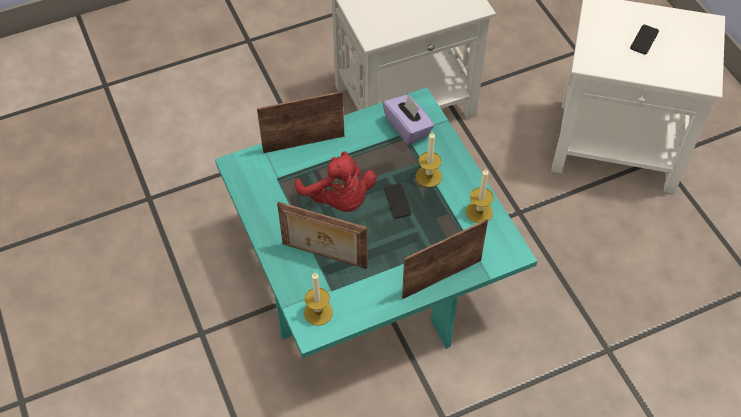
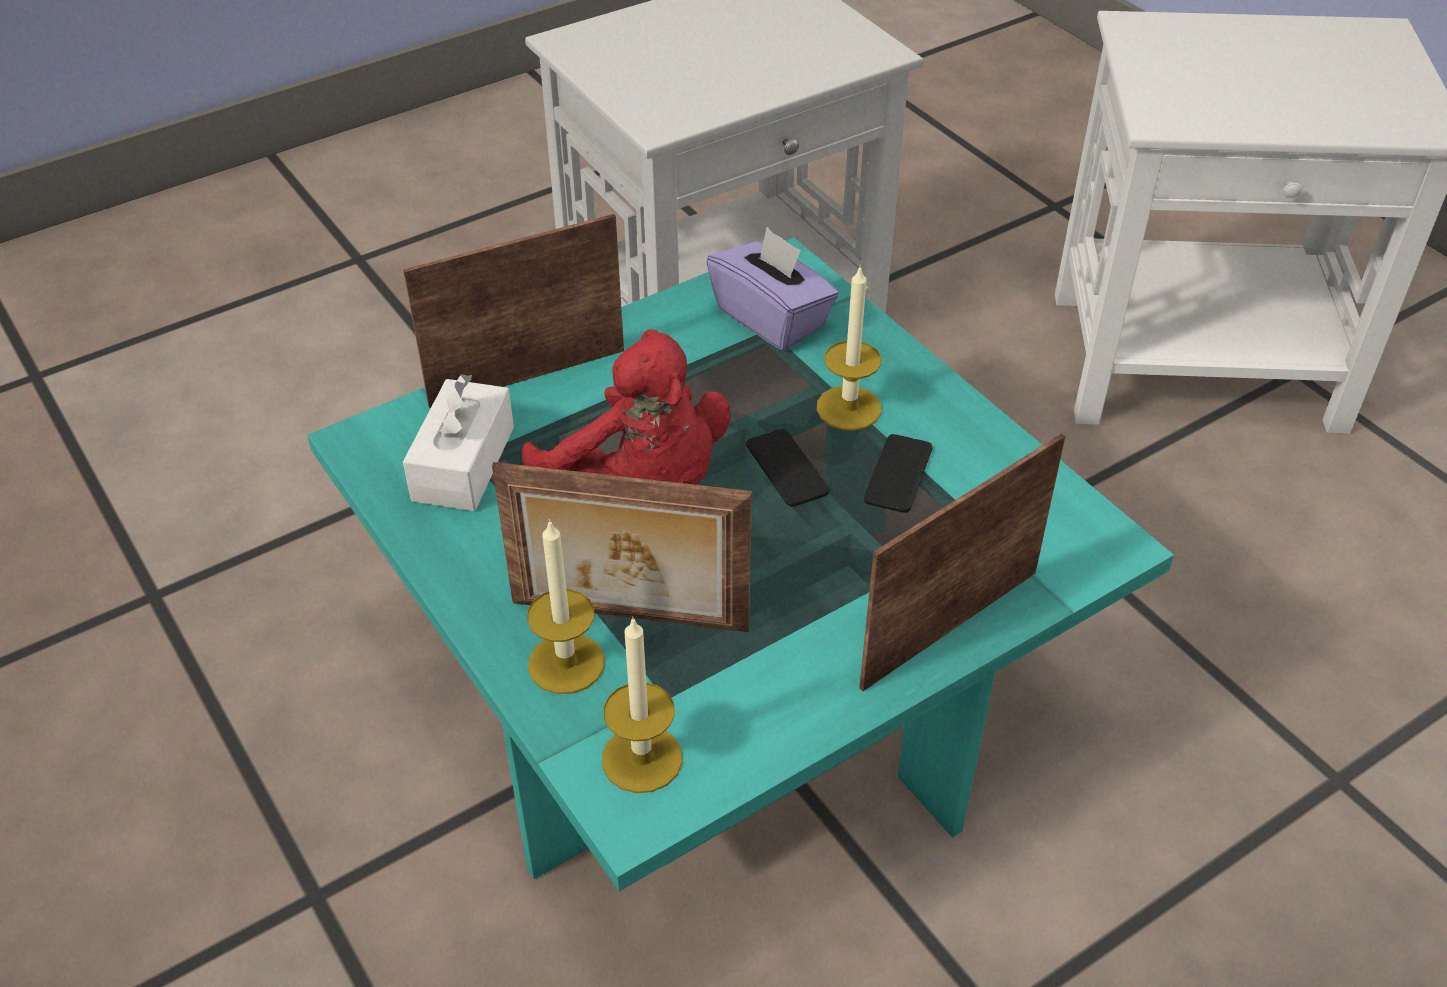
camera: 10 degrees left, 10 degrees down
(273, 181) = (463, 463): none -> white tissue box
(479, 212) = (994, 467): candle -> candle (566, 663)
(644, 40) = (1262, 71): phone -> phone (898, 474)

